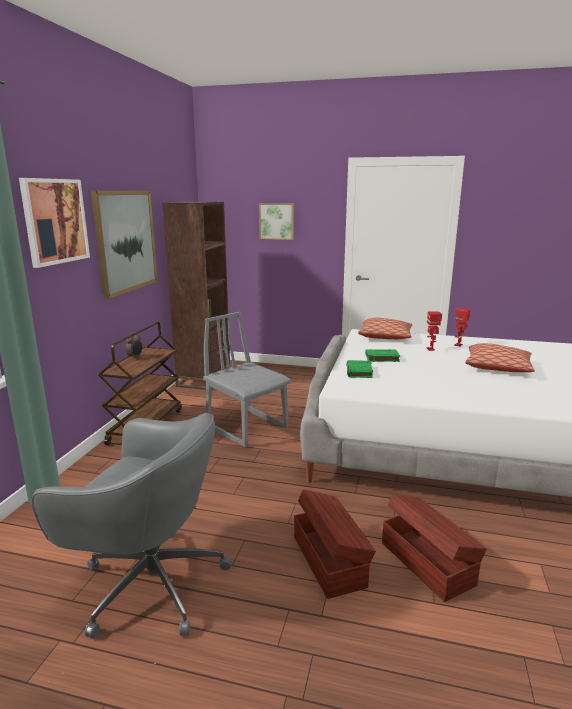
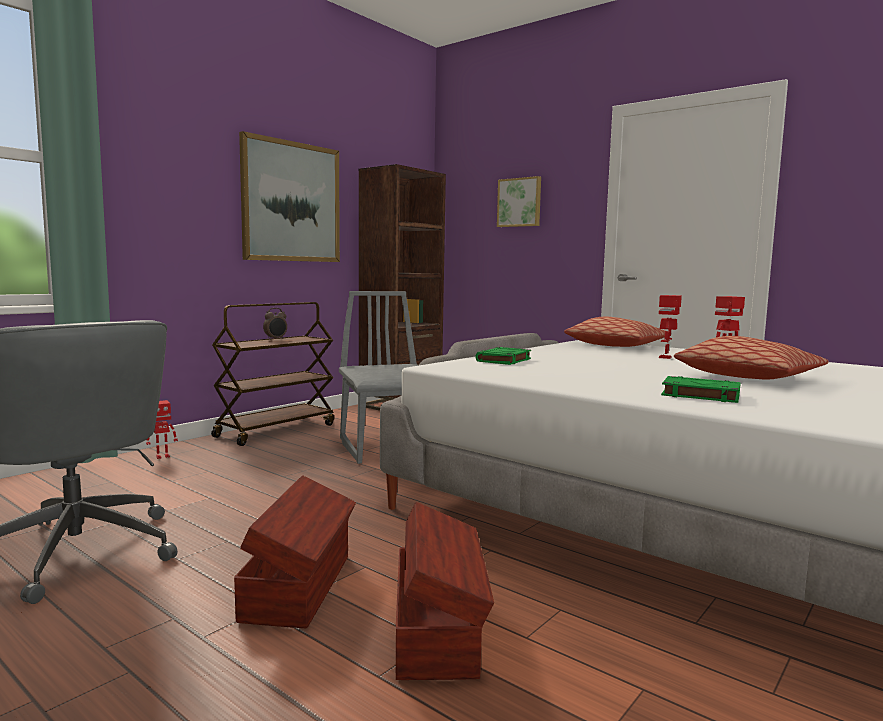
camera: 25 degrees right, 10 degrees down
(55, 221) = (176, 153): picture -> none
(91, 475) = (162, 456): none -> toy robot
(381, 358) = (566, 356): green book -> green book (699, 395)

